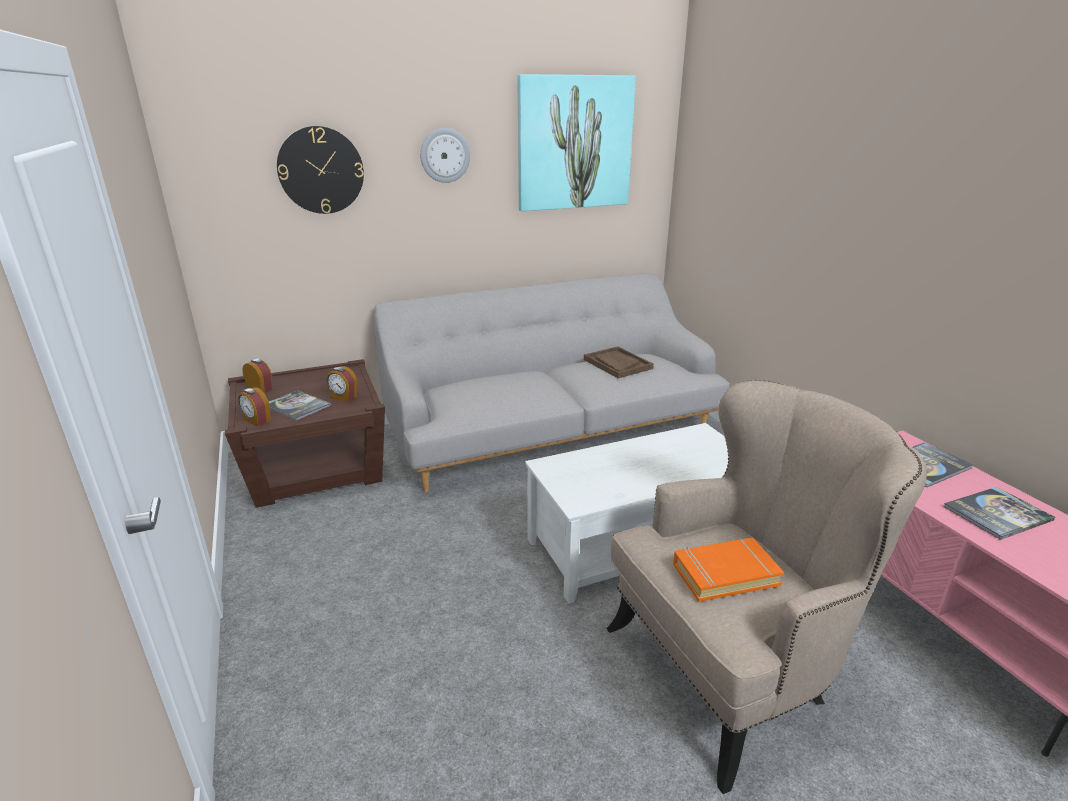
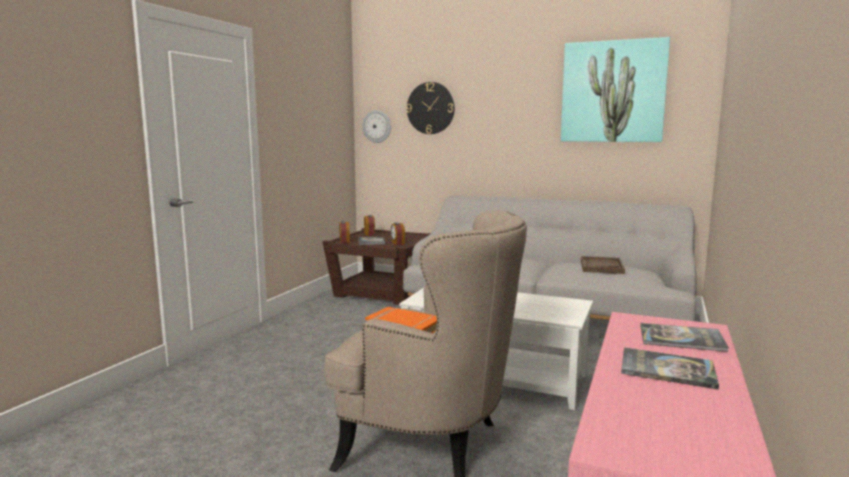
camera: 45 degrees right, 15 degrees down
(445, 155) = (508, 100): wall clock -> wall clock (377, 126)

